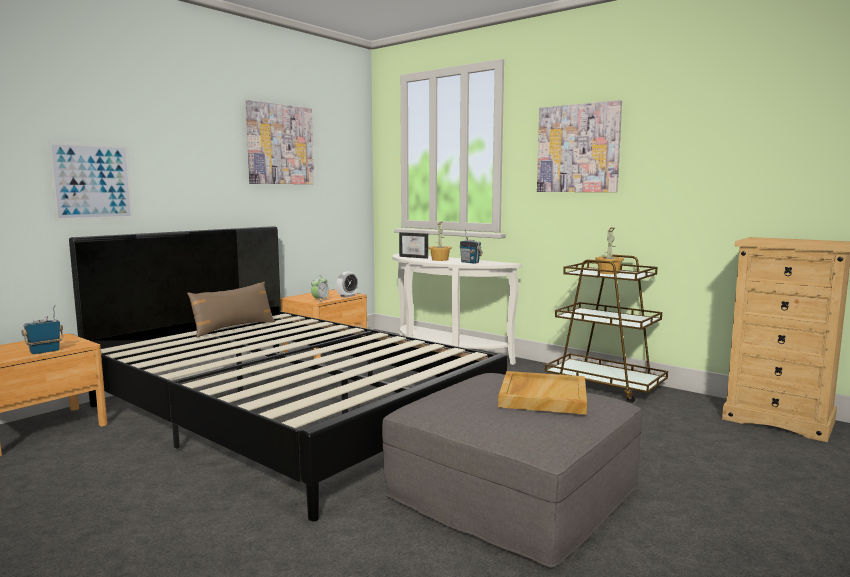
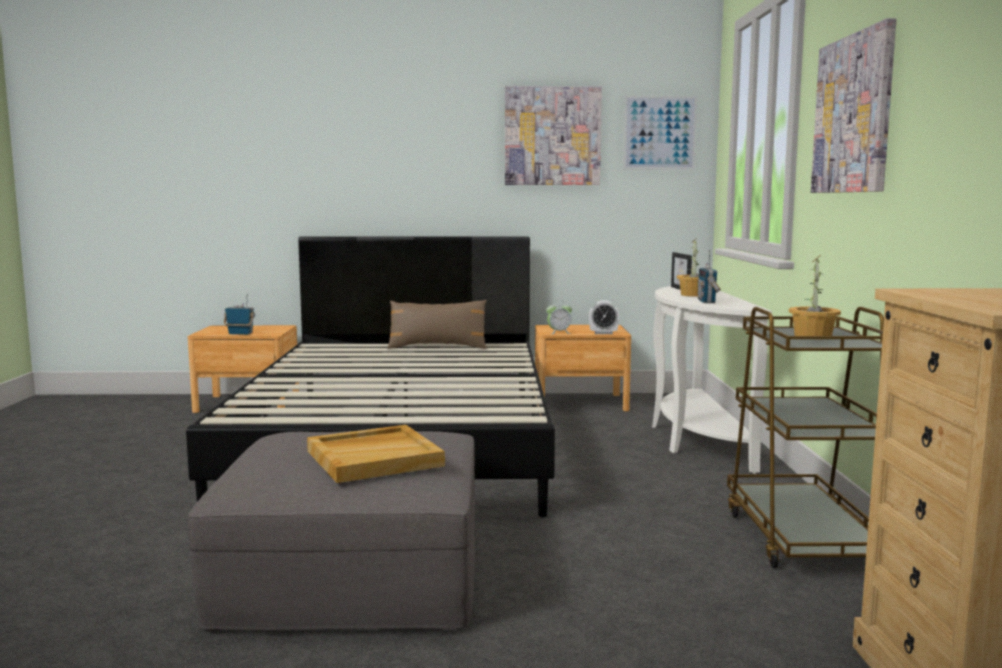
camera: 50 degrees right, 0 degrees up
(92, 182) = (329, 184): picture -> picture (659, 132)

